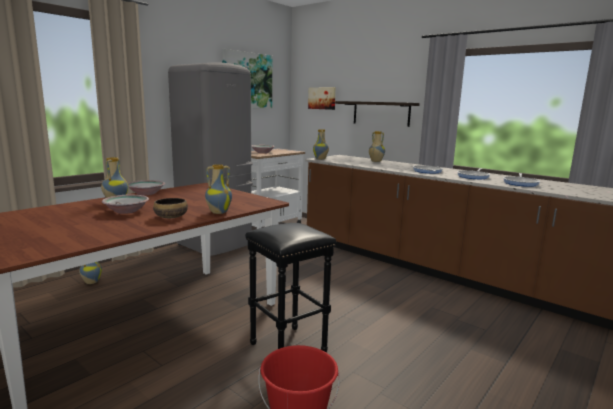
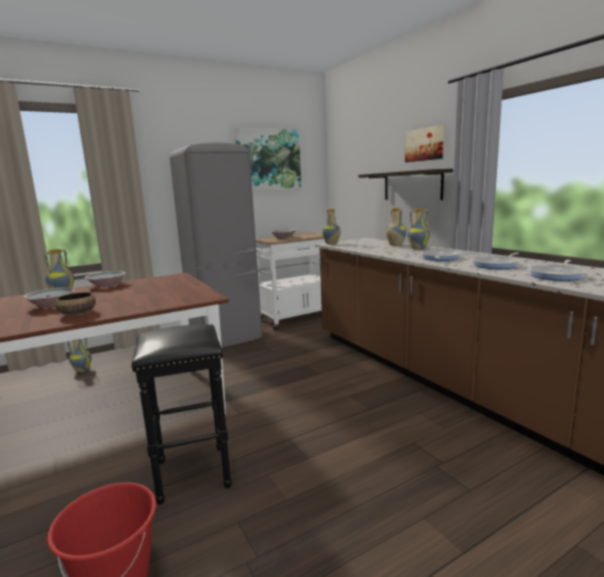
camera: 20 degrees right, 0 degrees up
(218, 212) = (132, 309): vase -> vase (417, 248)
(322, 98) = (355, 172): picture -> picture (425, 144)

